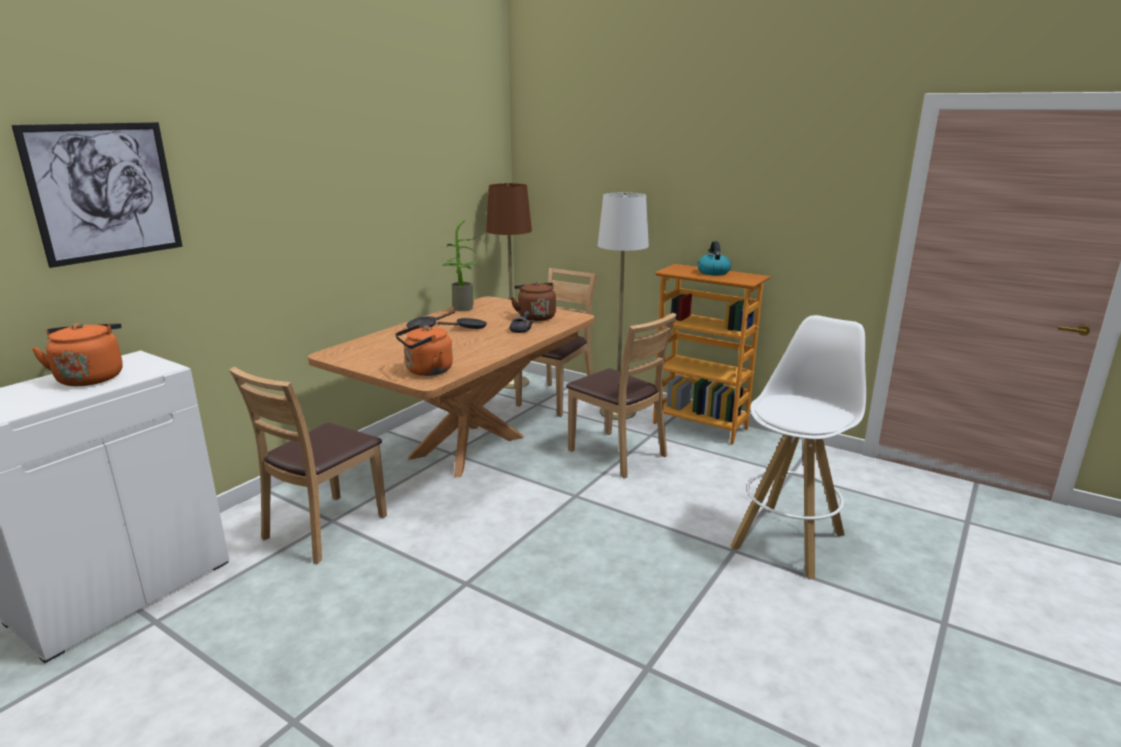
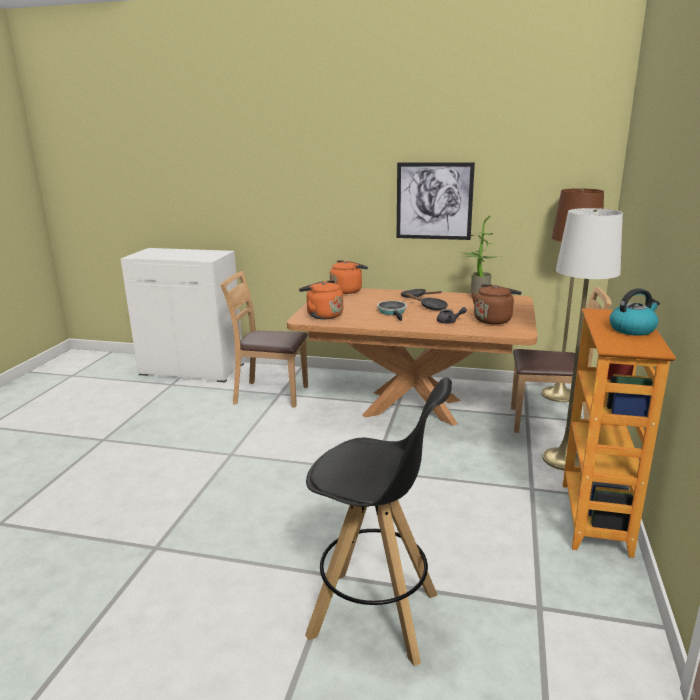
camera: 70 degrees right, 0 degrees up
(91, 377) = (190, 254): orange kettle -> orange kettle (347, 290)
(105, 192) = (231, 160): picture -> picture (434, 201)
(461, 343) = (393, 312): none -> frying pan
(617, 454) = (469, 477): brown chair -> none
(789, 540) = (376, 615): white stool -> black stool

